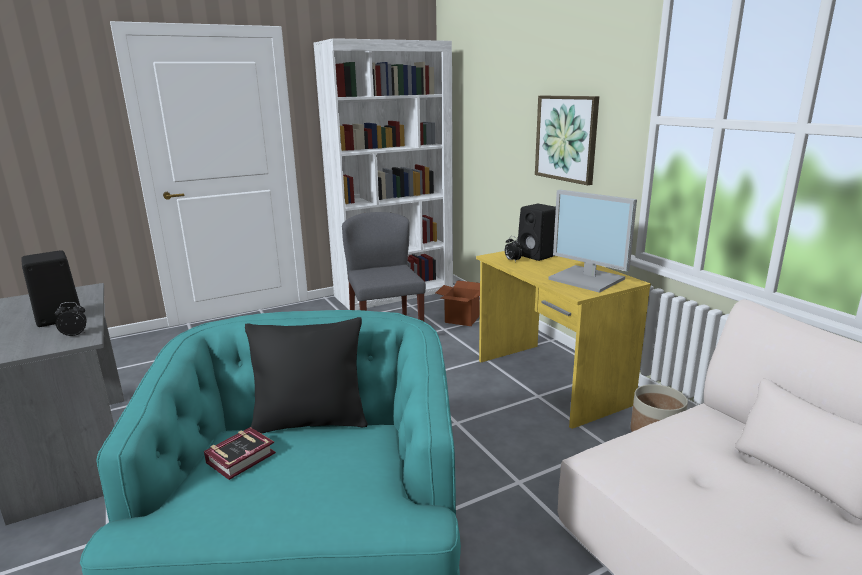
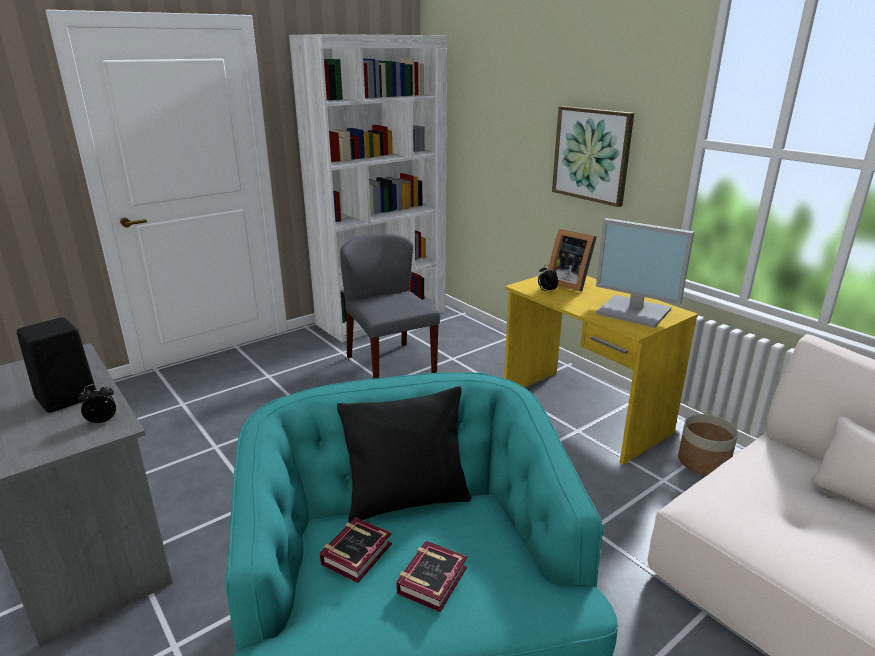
camera: 10 degrees left, 5 degrees up
(297, 484) = (435, 579): none -> book
(462, 319) = (467, 345): cardboard box -> none
(538, 255) = (569, 283): black speaker -> picture frame

